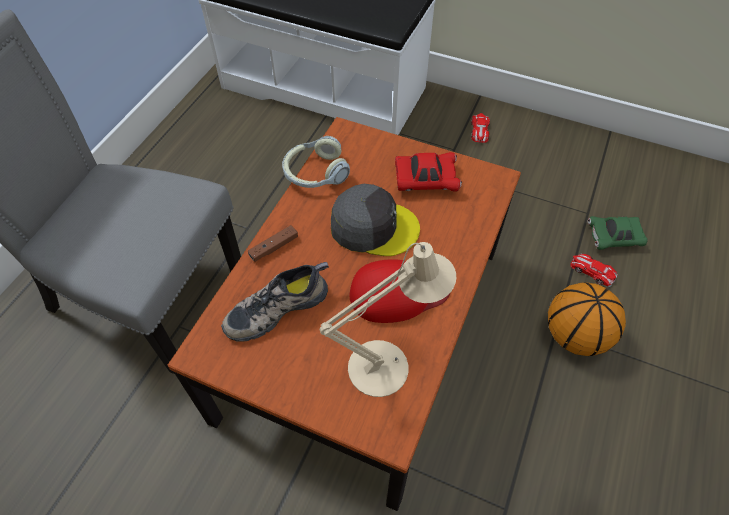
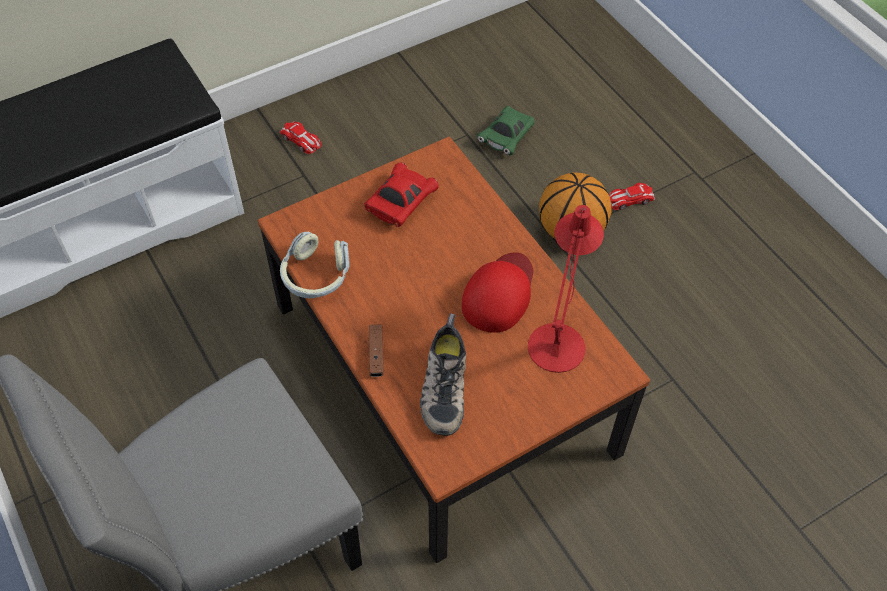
camera: 55 degrees left, 0 degrees up
(373, 226) = (417, 269): grey cap -> none
(387, 365) = (558, 340): beige table lamp -> red table lamp
(592, 271) = (524, 175): toy car -> toy car (629, 199)

